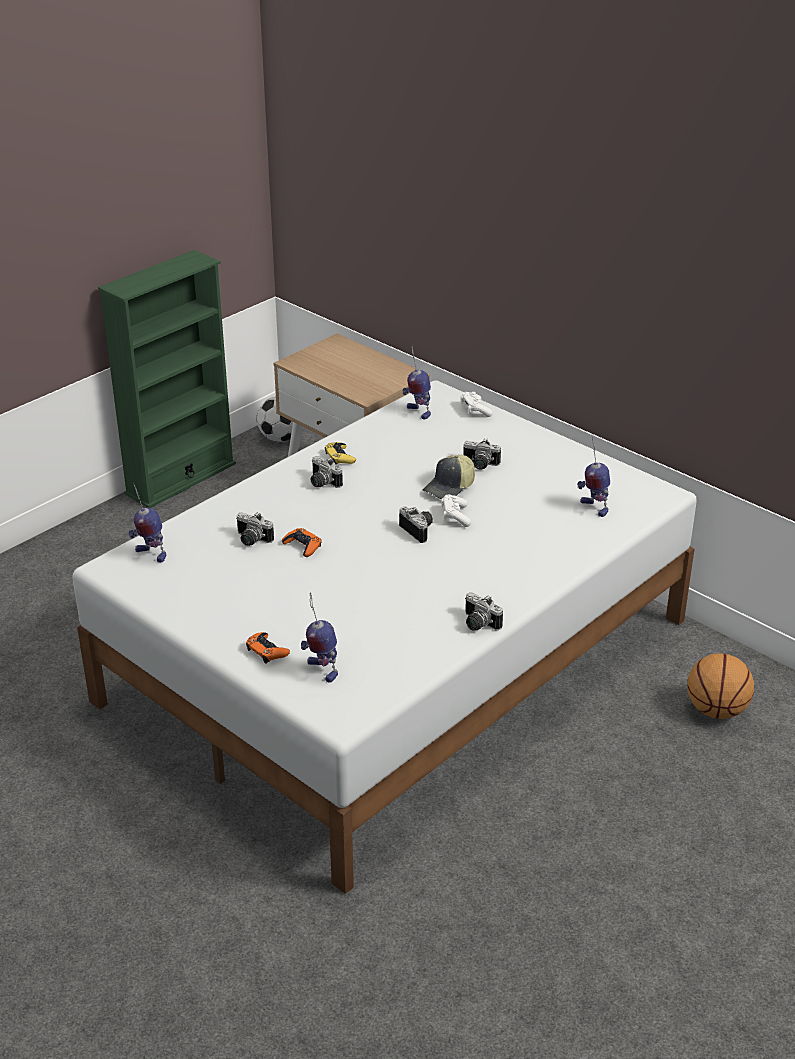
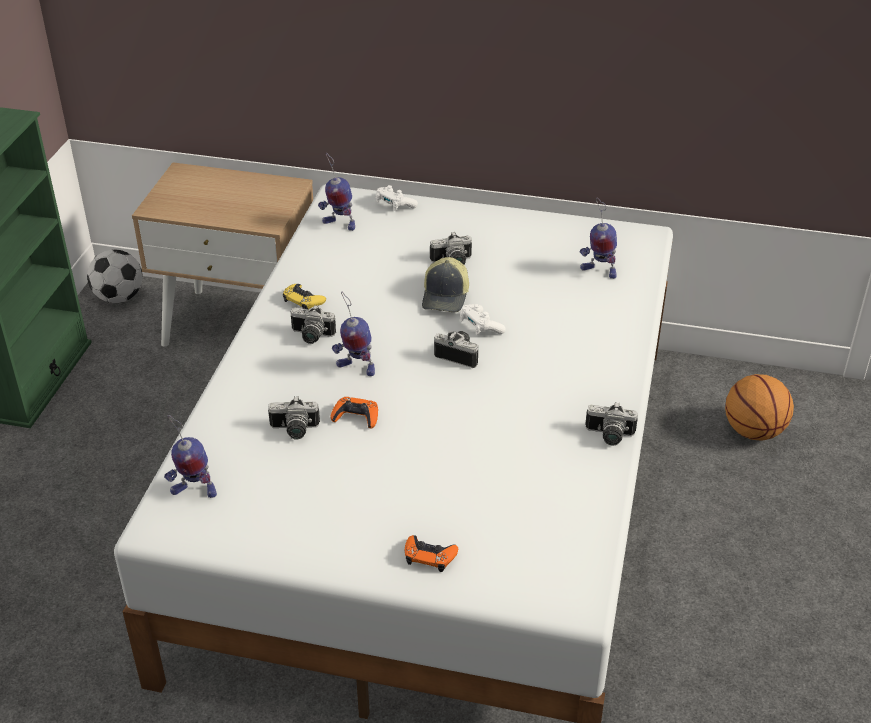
camera: 30 degrees left, 5 degrees up
(321, 670) = (506, 553): toy robot -> toy robot (356, 368)

